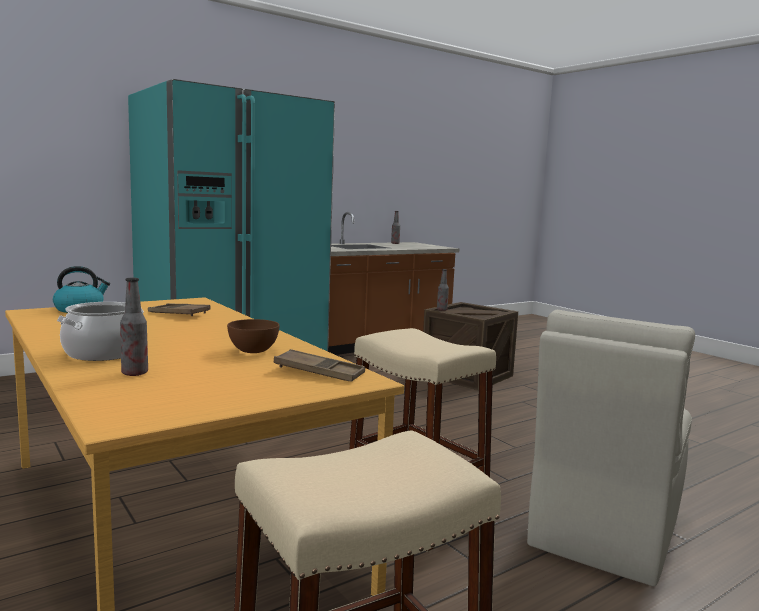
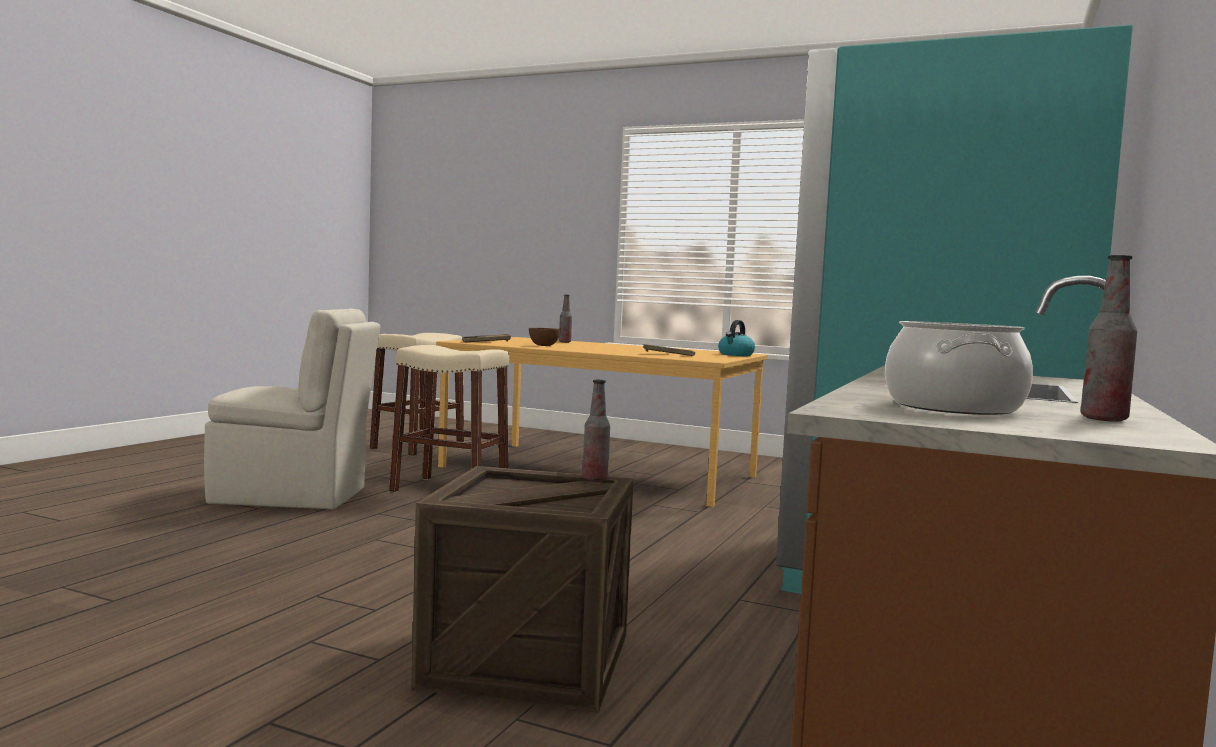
camera: 150 degrees right, 5 degrees down
(103, 353) = (608, 345): cooking pot -> cooking pot (952, 407)
(603, 533) = (293, 496): beige chair -> beige chair turned 90 degrees clockwise

